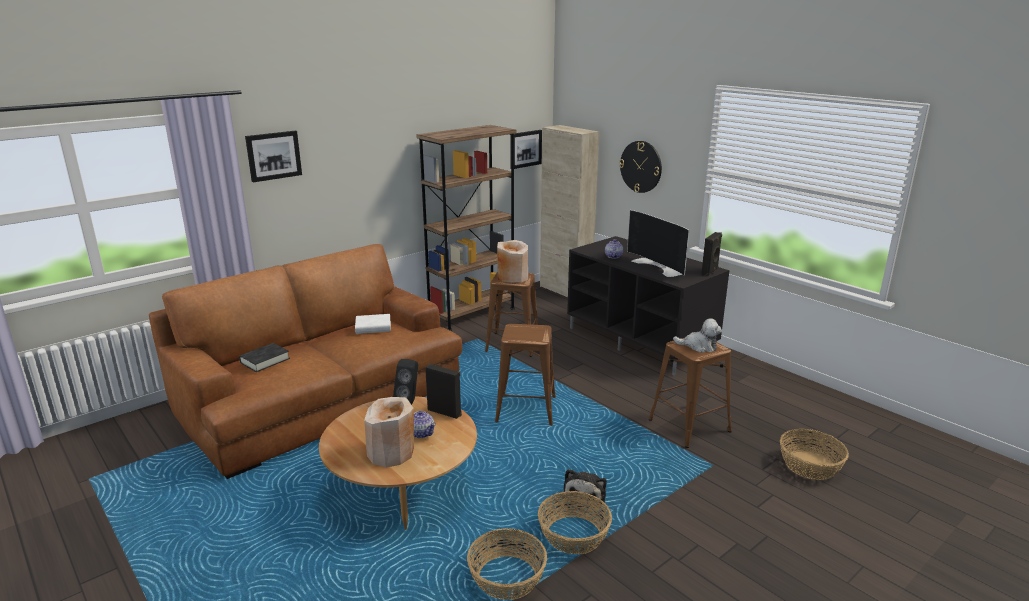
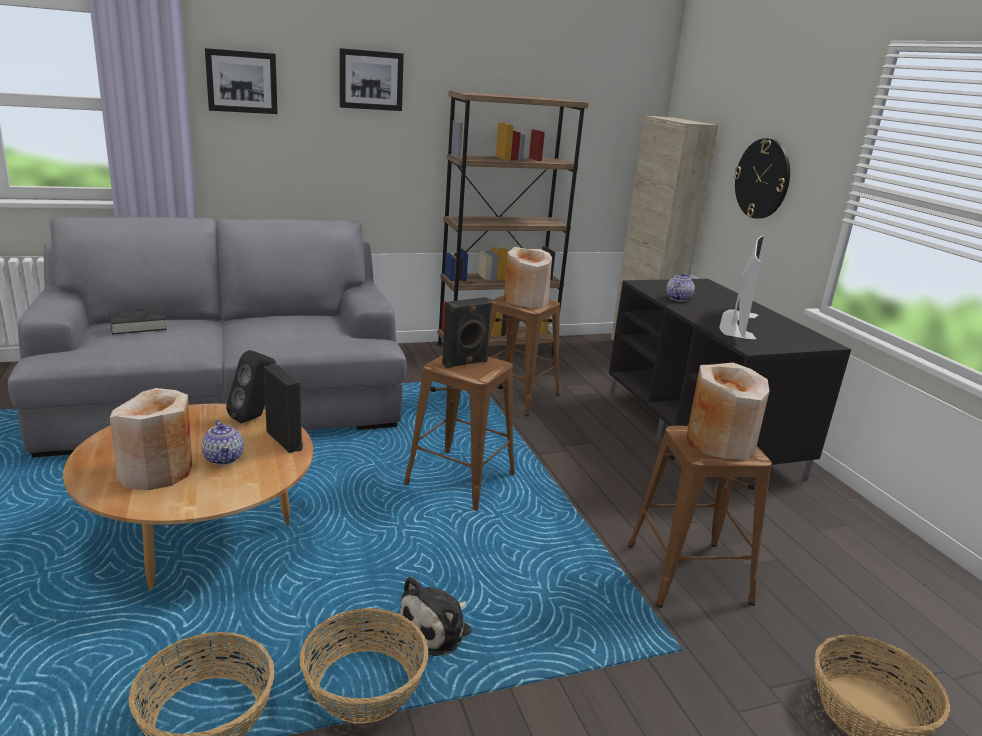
camera: 20 degrees right, 0 degrees up
(320, 399) = (227, 399): brown sofa -> grey sofa
(373, 327) = (302, 320): white book -> none
(525, 149) = (617, 144): picture -> picture (371, 80)
(658, 266) = (735, 322): television -> television turned 150 degrees counterclockwise
(699, 346) = (719, 444): plush toy -> beige vase
(710, 272) = (815, 344): black speaker -> black speaker (465, 363)

